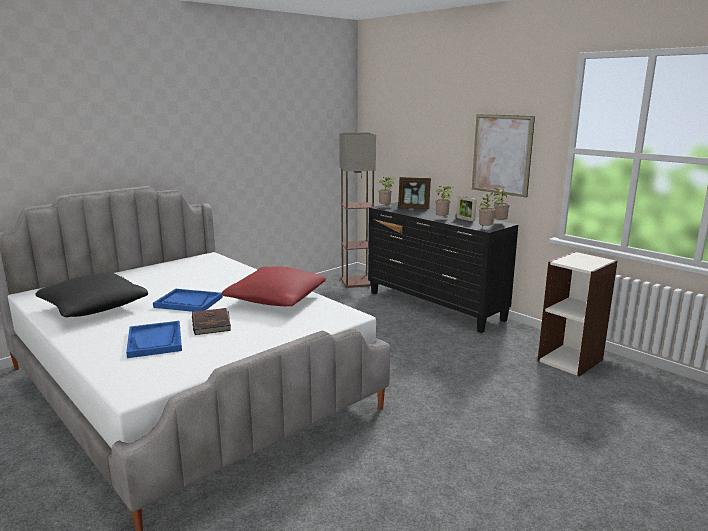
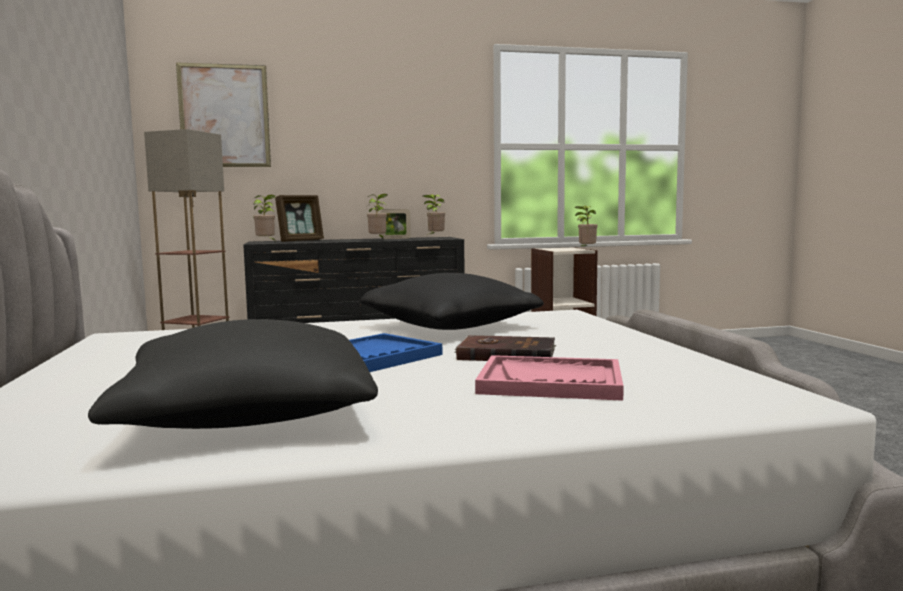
camera: 60 degrees left, 10 degrees down
(155, 341) = (551, 382): blue tray -> pink tray
(276, 299) = (450, 327): red pillow -> black pillow
(485, 229) = (449, 238): potted plant -> potted plant (586, 250)
(501, 154) = (413, 157): picture -> picture (224, 116)

